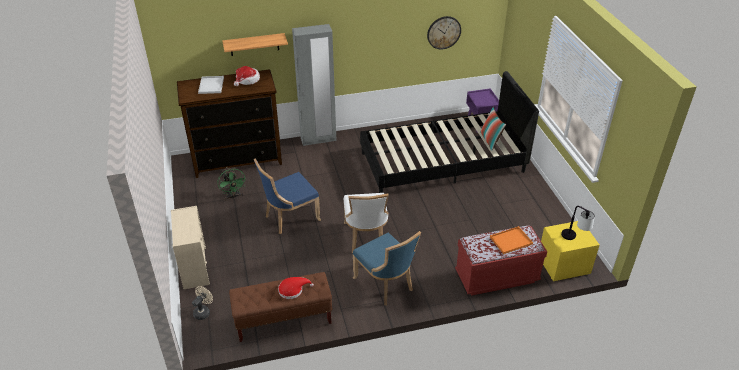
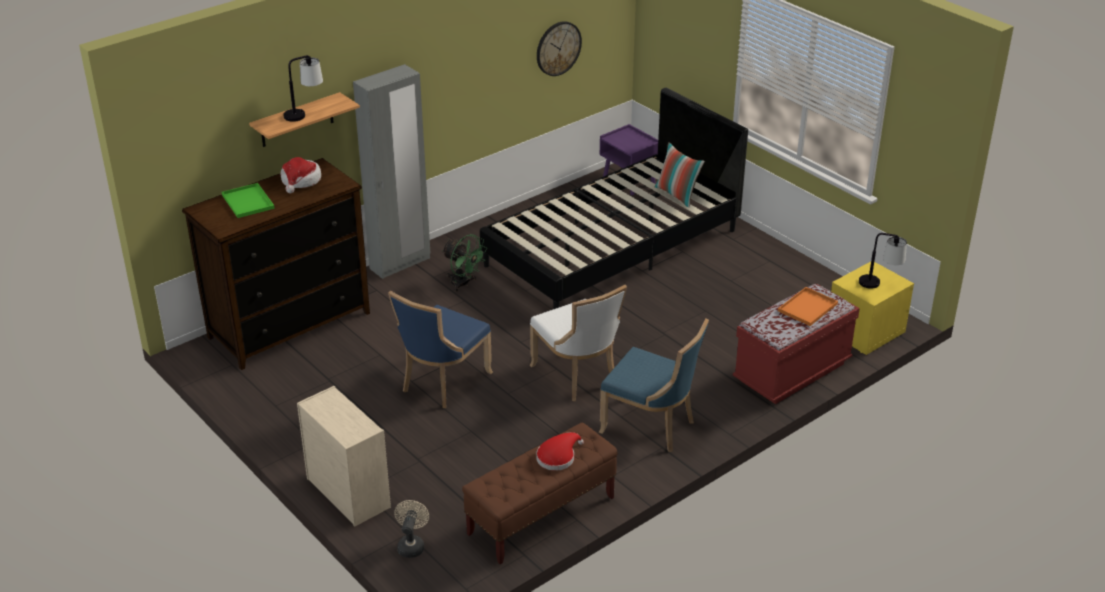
camera: 25 degrees left, 5 degrees down
(211, 86) = (249, 202): white tray -> green tray
(233, 196) = (328, 379): green fan -> green fan (463, 284)
(254, 42) = (304, 114): none -> table lamp

